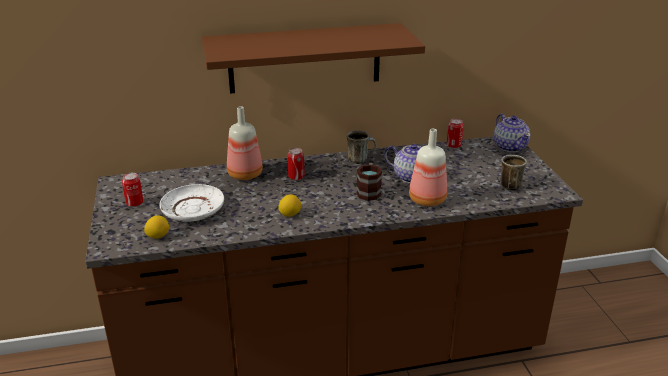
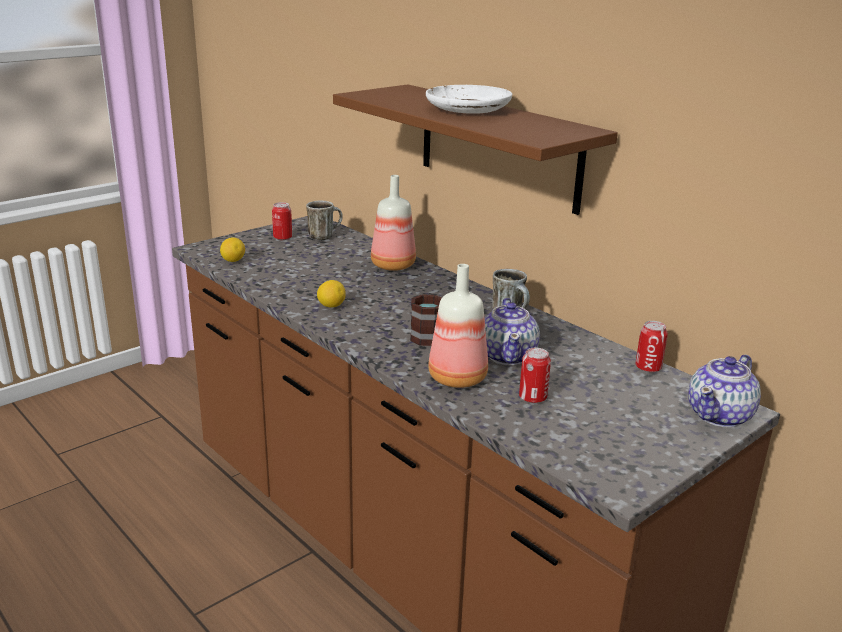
camera: 60 degrees right, 5 degrees down
(193, 210) = (293, 262): white plate -> white plate (468, 110)
(296, 177) = (419, 290): can -> can (532, 398)
(508, 184) = (584, 435): mug -> mug (324, 236)

